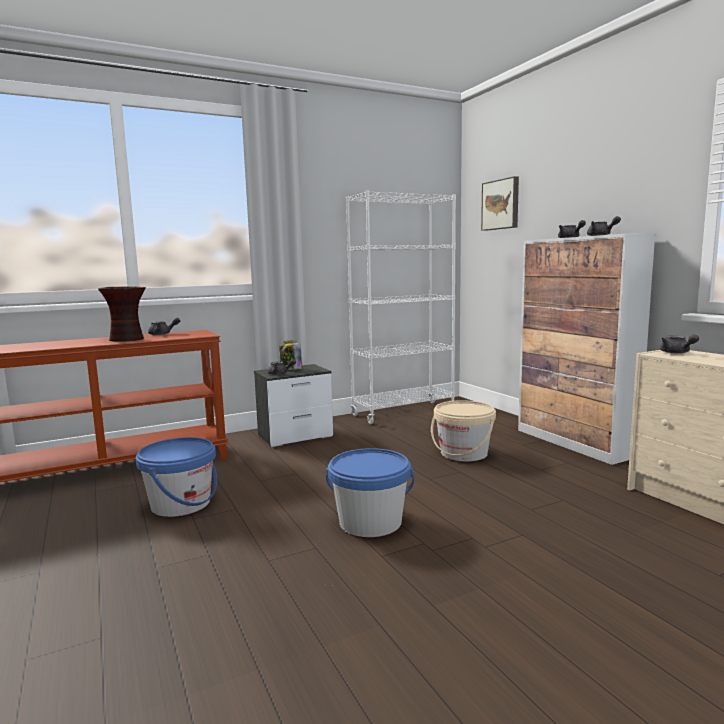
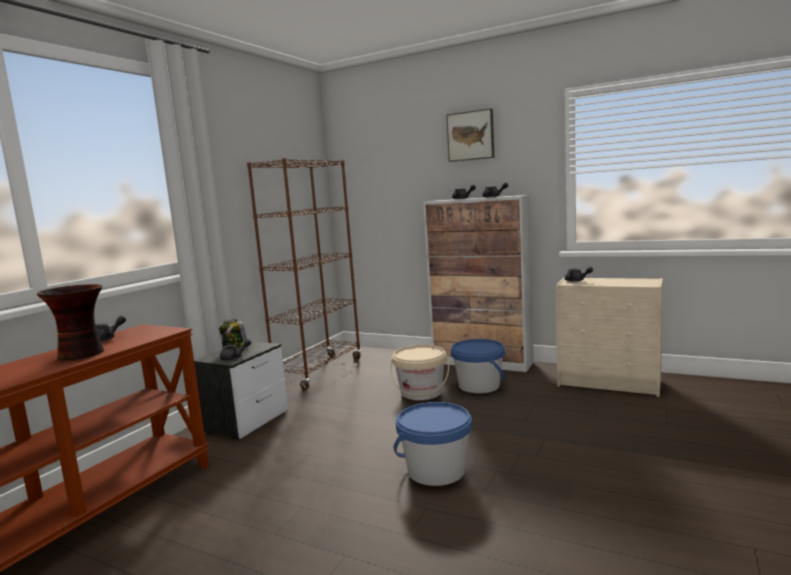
camera: 35 degrees left, 0 degrees up
(181, 504) = (234, 526): blue bucket -> blue bucket (479, 386)
(403, 412) = (319, 371): white bookcase -> brown bookcase
(501, 204) = (378, 169): picture -> picture (471, 136)

